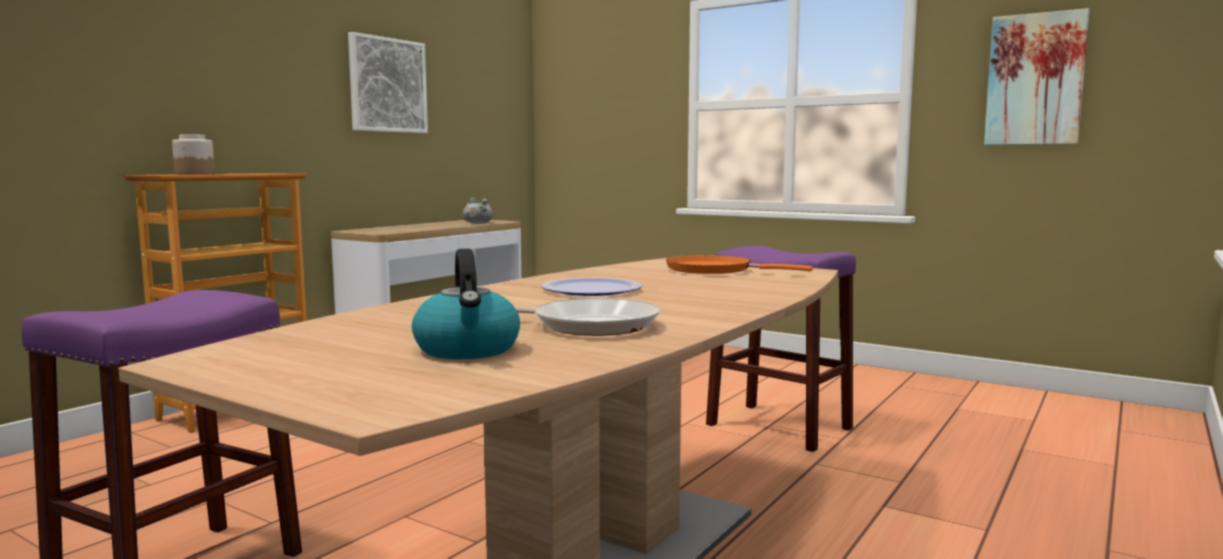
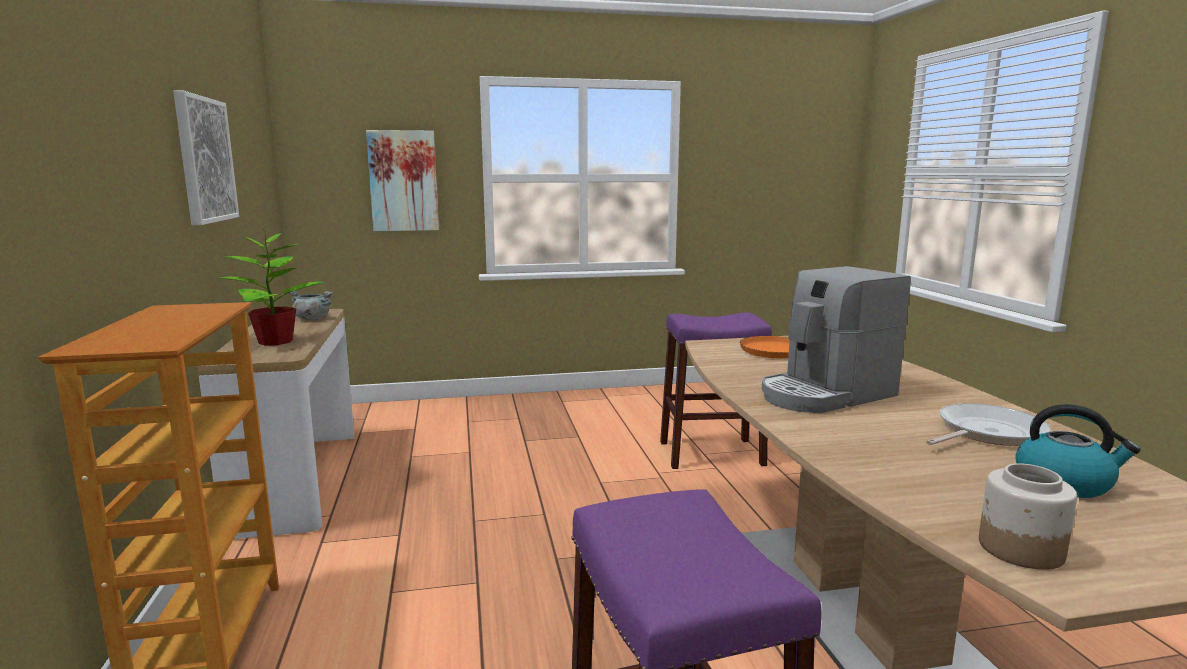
camera: 45 degrees left, 5 degrees up
(194, 174) = (138, 332): jar -> jar (1020, 549)
(408, 228) = (274, 341): none -> potted plant
(592, 290) = (825, 395): plate -> coffee machine
(1035, 79) = (757, 169): picture -> picture (403, 181)

